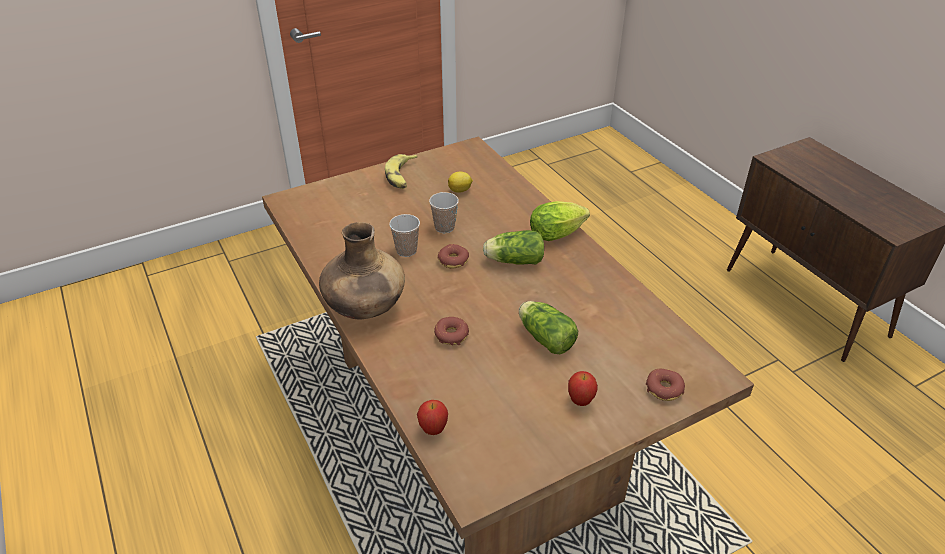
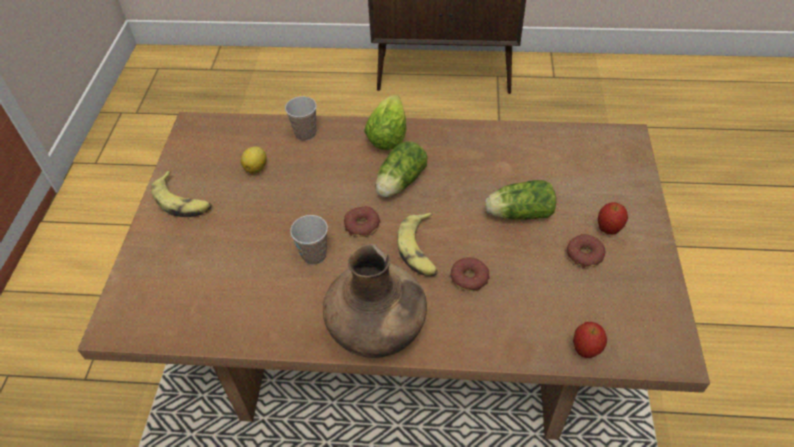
camera: 55 degrees left, 10 degrees up
(444, 227) = (305, 208): cup -> cup (305, 133)
(456, 299) = (420, 250): none -> banana
(664, 389) = (624, 173): donut -> donut (584, 254)

